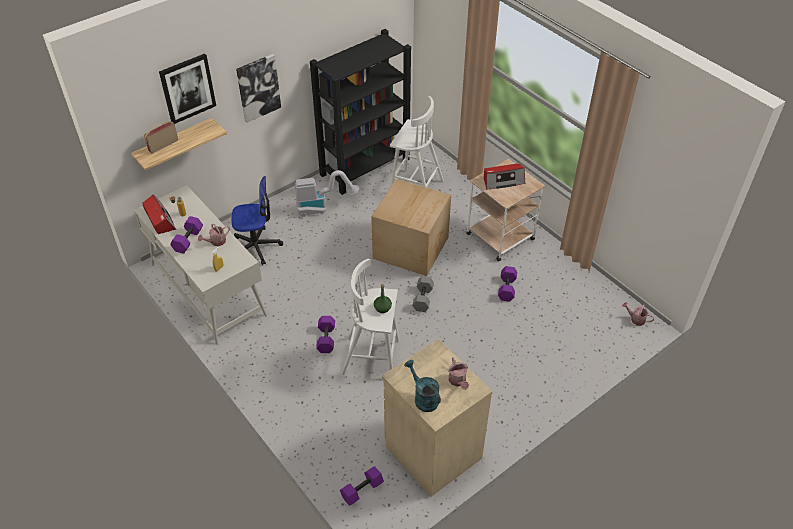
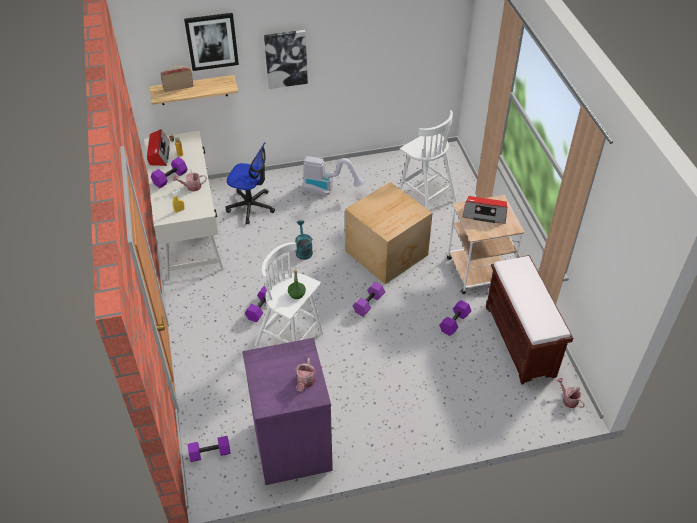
camera: 25 degrees right, 0 degrees up
(365, 167) = (389, 165): black bookcase -> none
(423, 299) = (369, 304): grey dumbbell -> purple dumbbell
(423, 398) = (264, 385): turquoise watering can -> turquoise watering can (303, 250)
(432, 452) = (291, 446): beige dresser -> purple dresser
(570, 284) = (520, 341): none -> brown bench

